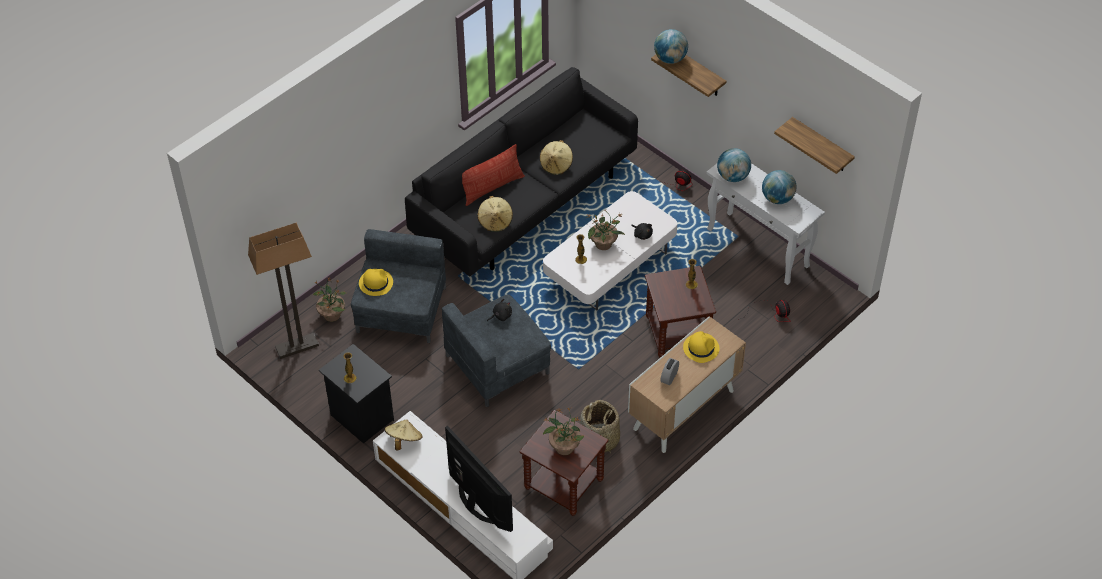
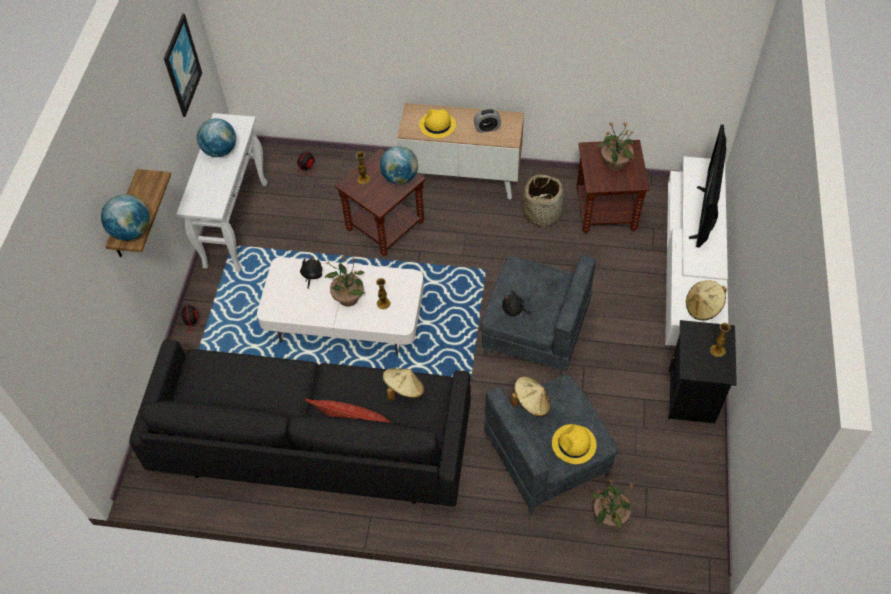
camera: 125 degrees left, 5 degrees up
(297, 347) = (676, 517): floor lamp -> none
(556, 165) = (279, 388): beige hat -> beige hat (531, 403)
(732, 176) = (214, 195): globe -> globe (400, 178)
(821, 146) = (181, 65): shelf -> picture

